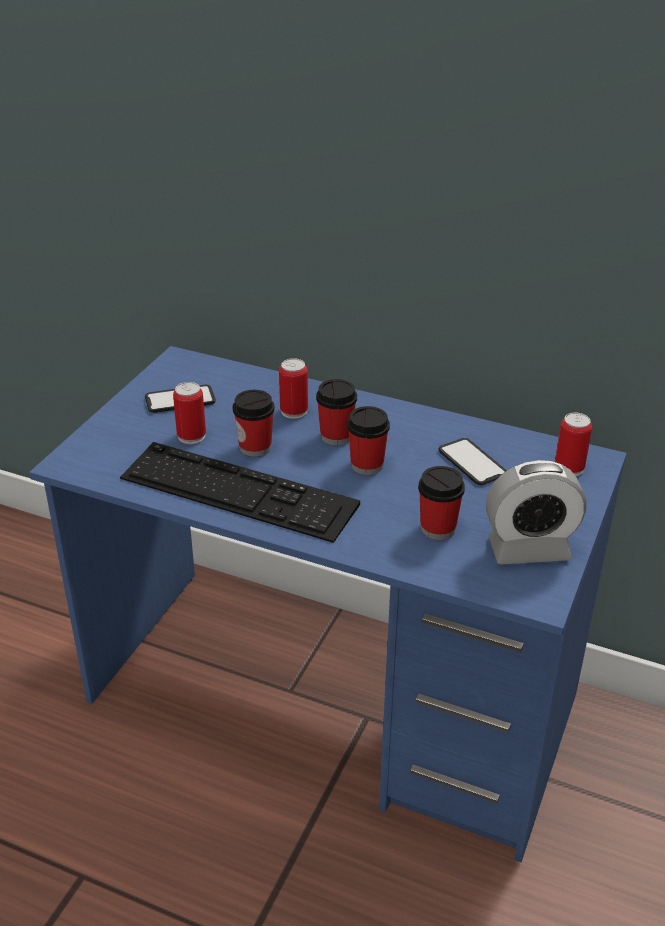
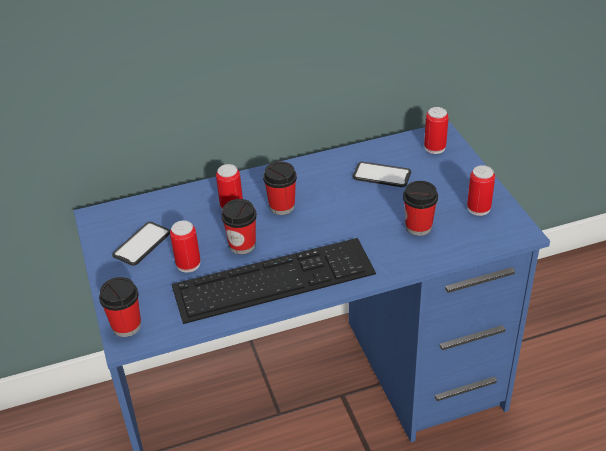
camera: 40 degrees left, 5 degrees up
(367, 465) = (326, 213): cup -> cup (126, 326)
(529, 549) = (478, 208): alarm clock -> can

